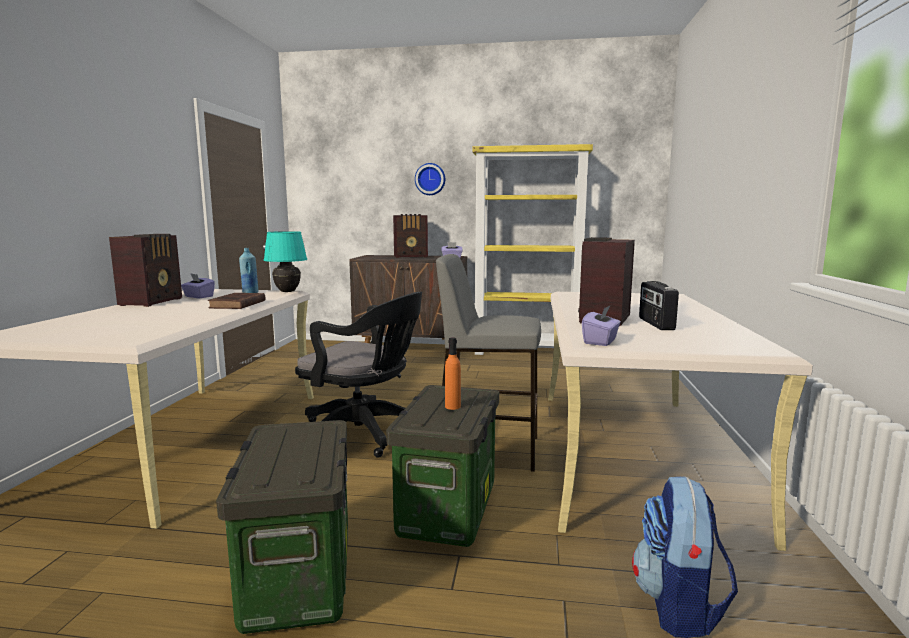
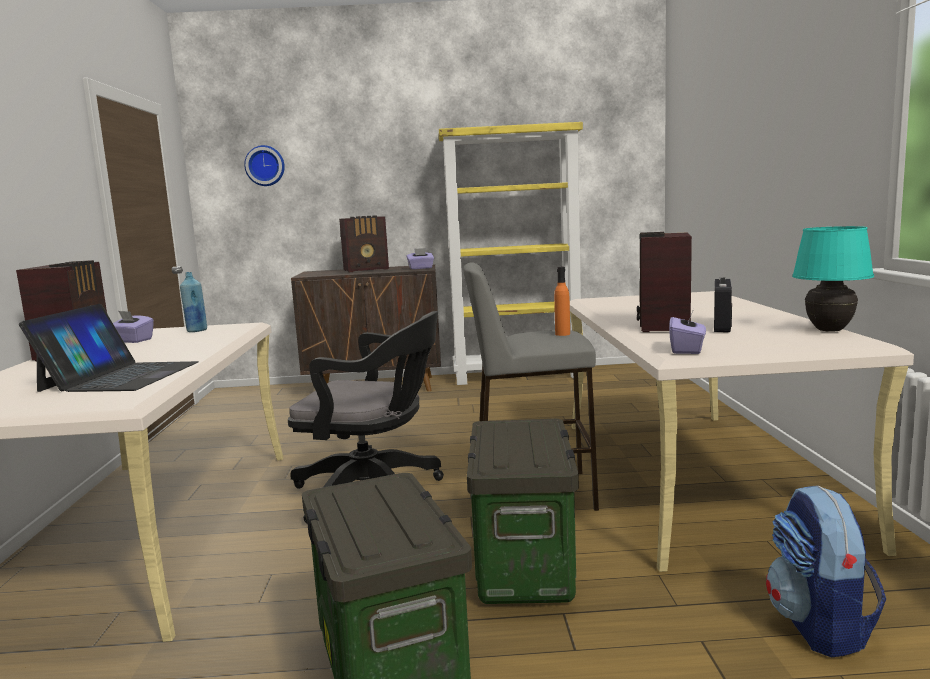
camera: 10 degrees left, 0 degrees up
(157, 322) = (120, 376): none -> laptop
(237, 305) = (199, 346): brown book -> none
(287, 291) = (245, 325): turquoise table lamp -> turquoise table lamp (829, 330)
(430, 179) = (382, 171): wall clock -> wall clock (265, 166)
(452, 406) = (526, 442): orange bottle -> orange bottle (562, 334)
(655, 324) = (723, 326): radio -> radio turned 150 degrees counterclockwise

